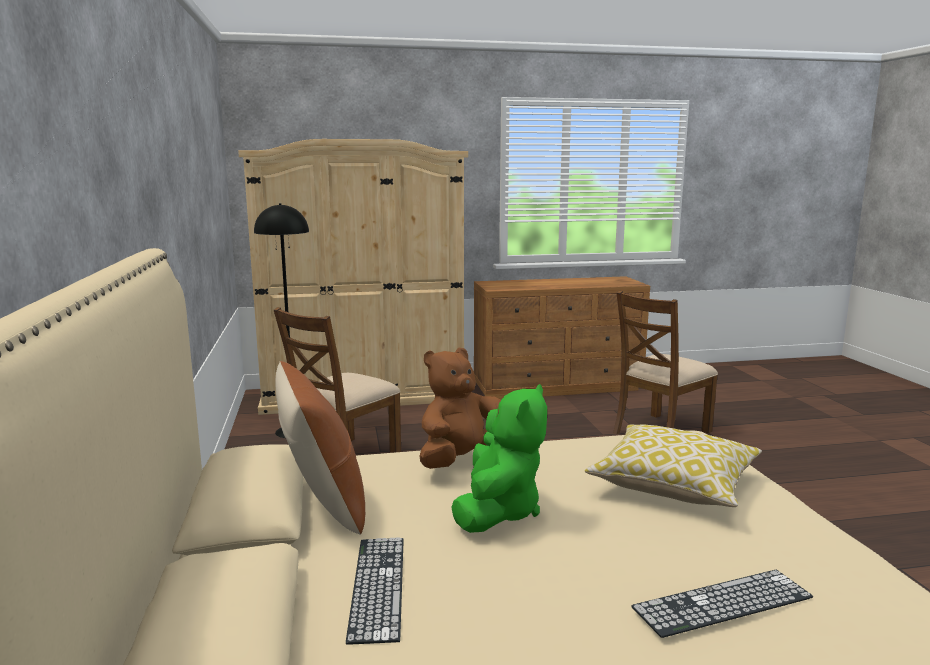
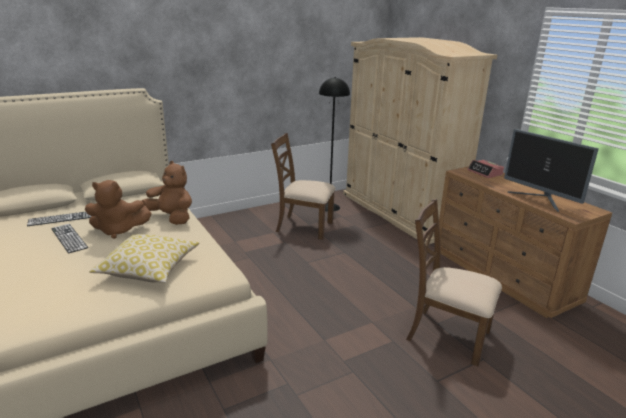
camera: 70 degrees right, 10 degrees up
(323, 504) = (126, 200): brown pillow -> none
(498, 511) = (118, 230): green plush toy -> brown plush toy
(505, 283) = (485, 173): none -> alarm clock
(591, 283) = (540, 200): none -> monitor
(723, 602) = (26, 278): keyboard -> keyboard (69, 238)

